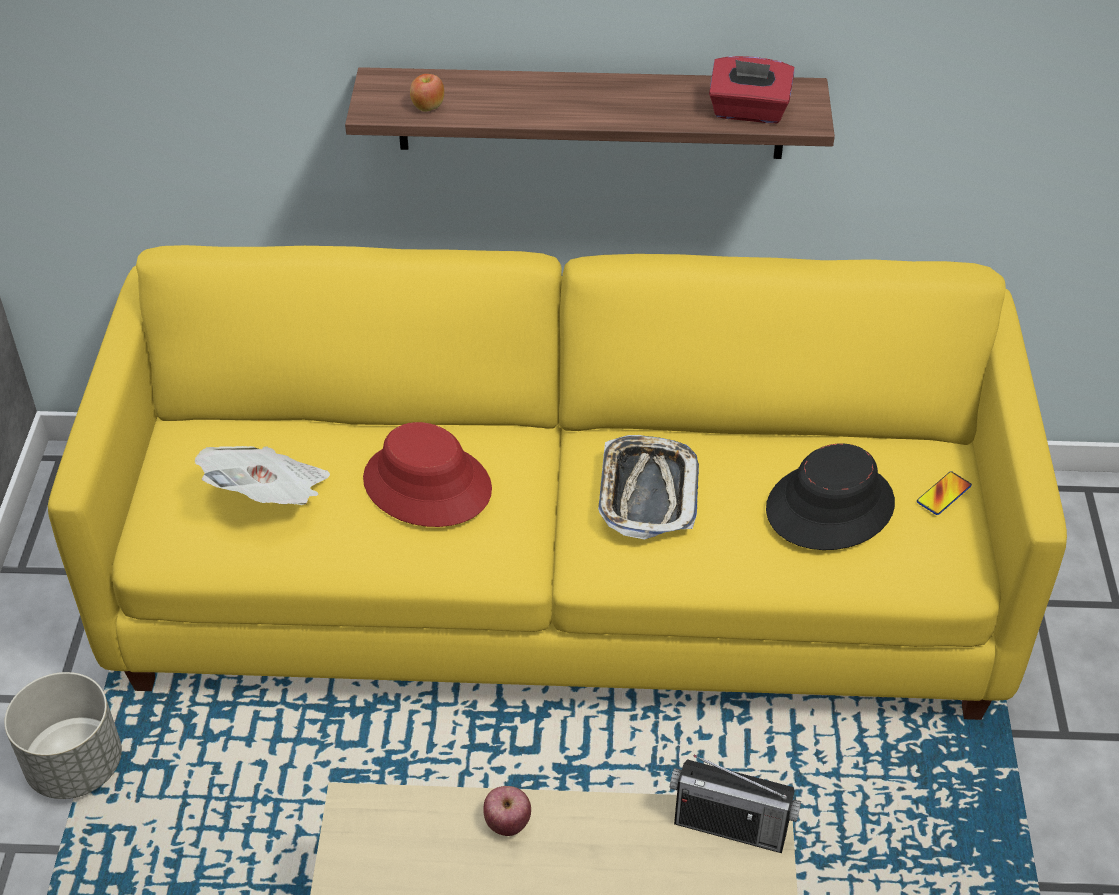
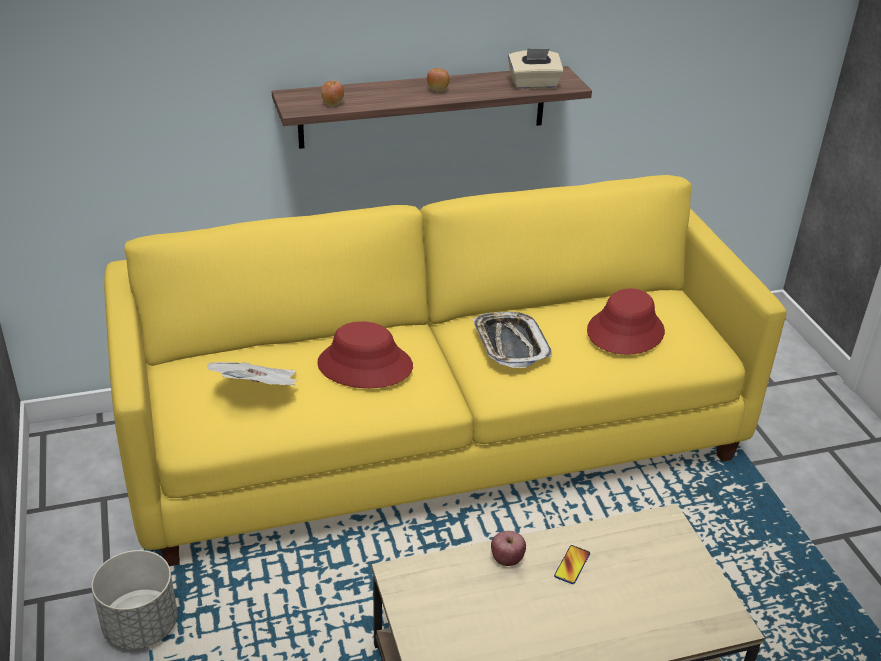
camera: 20 degrees left, 10 degrees down
(595, 102) = (437, 90): none -> apple
(730, 827) = (649, 527): radio -> none
(748, 111) = (534, 85): red tissue box -> beige tissue box
(829, 506) = (625, 331): black hat -> red hat
(943, 494) = (686, 314): phone -> phone (572, 565)

